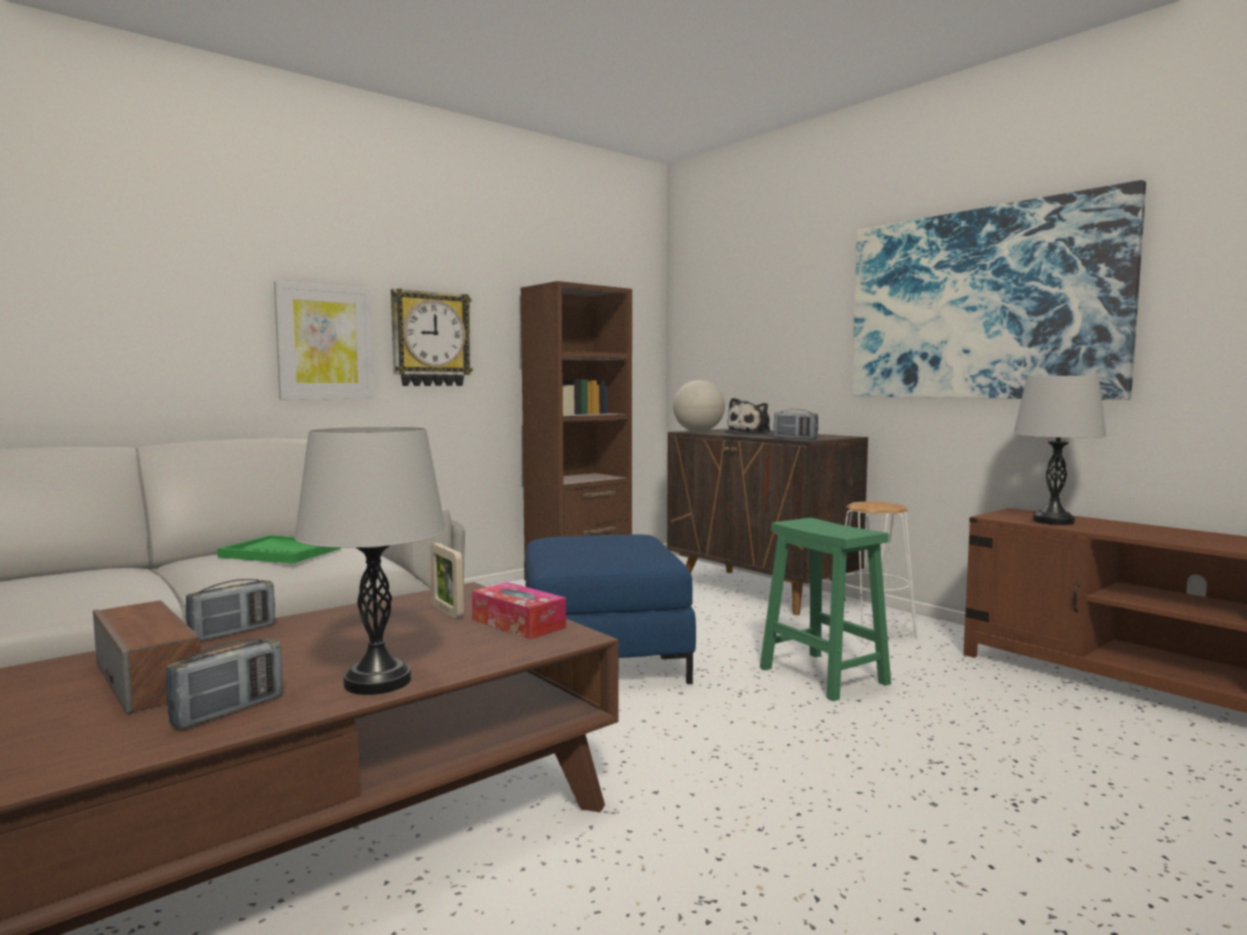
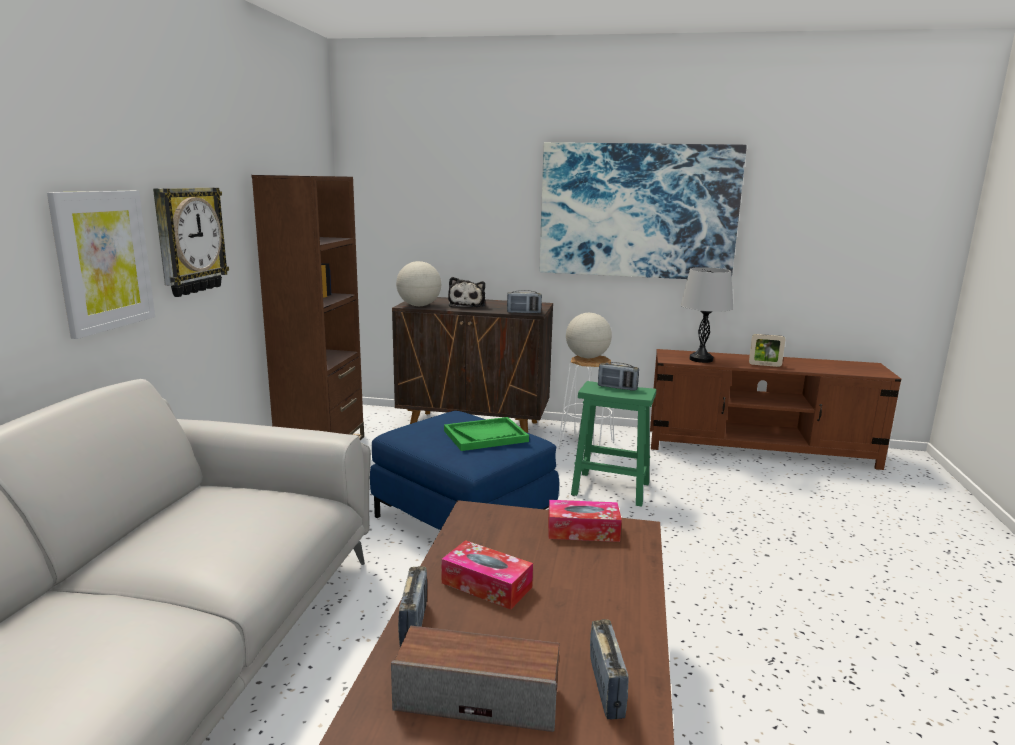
camera: 40 degrees left, 10 degrees up
(281, 552) = (218, 522): green tray -> green tray (485, 436)
(340, 629) = (486, 585): none -> tissue box
(377, 682) = (626, 617): grey table lamp -> none
(447, 611) = (513, 537): picture frame -> picture frame (765, 365)
(833, 526) = (617, 388): none -> radio
(874, 503) = (587, 357): none -> globe

